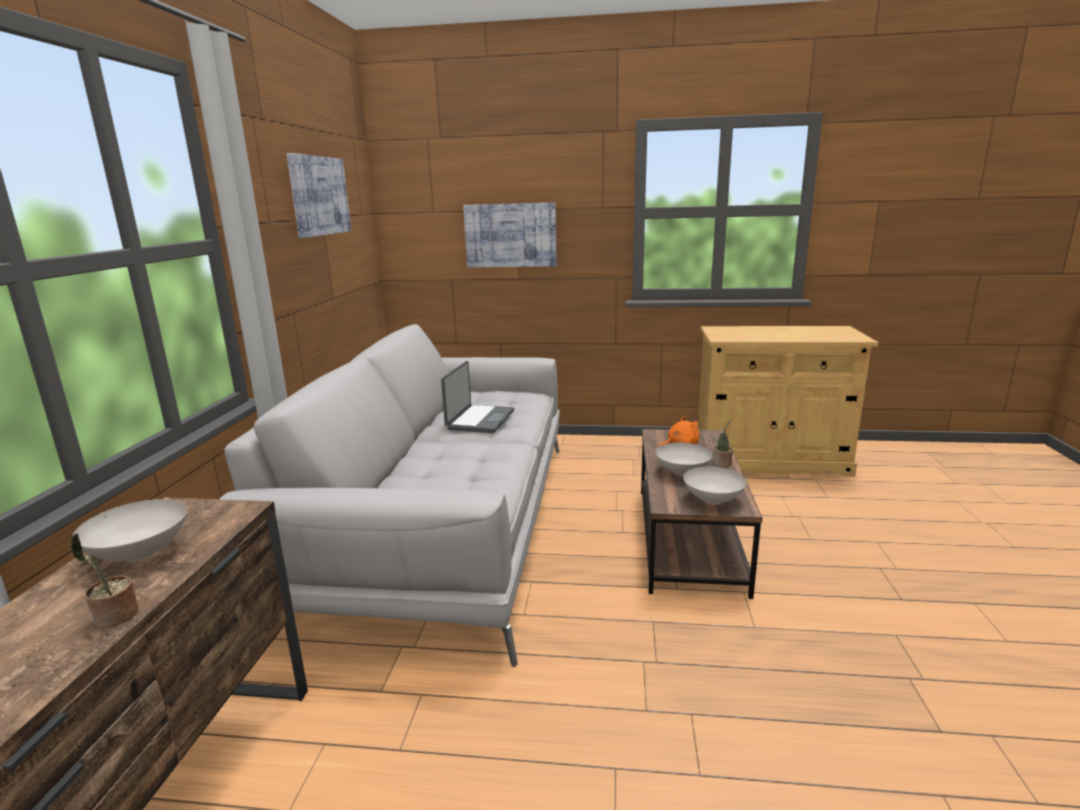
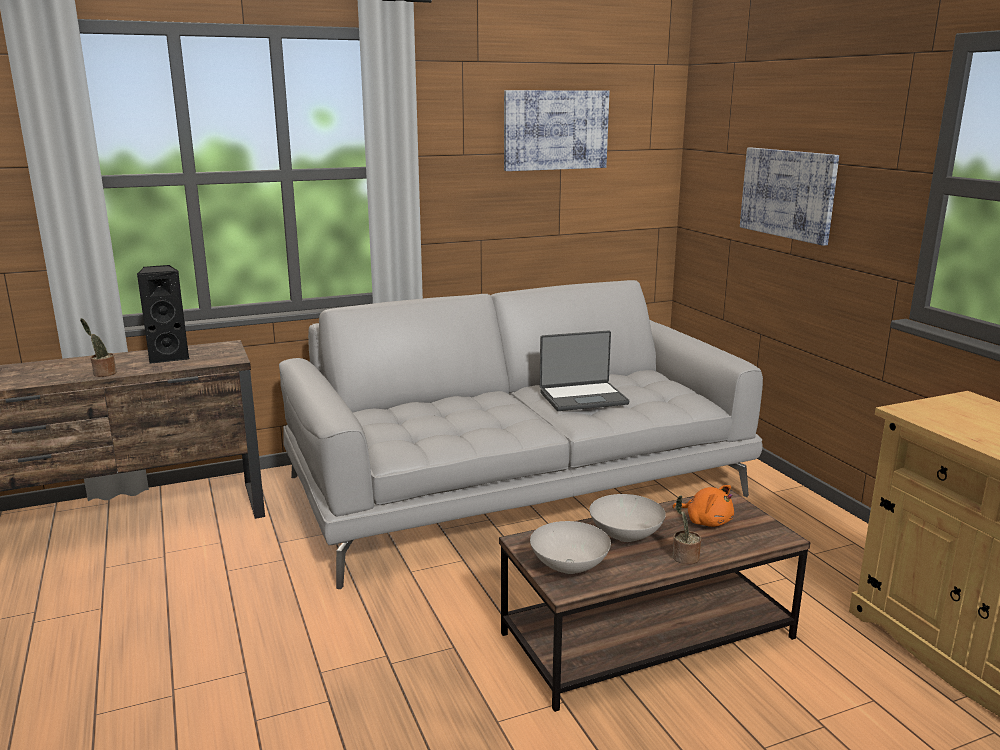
camera: 60 degrees right, 0 degrees up
(140, 552) = (169, 357): white bowl -> black speaker

